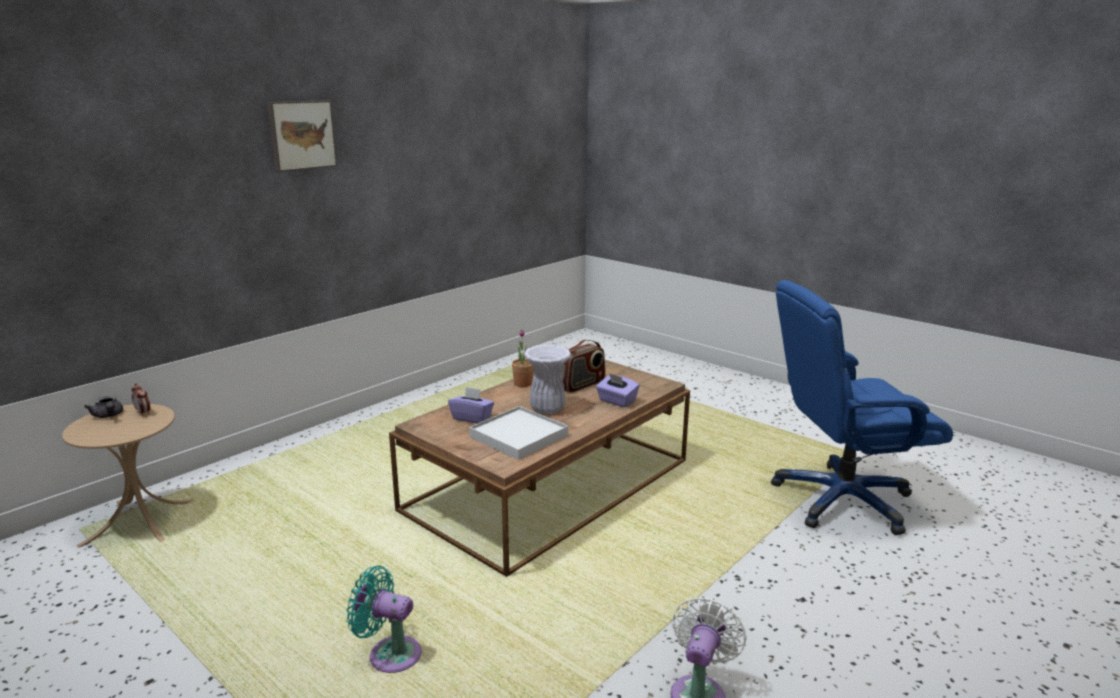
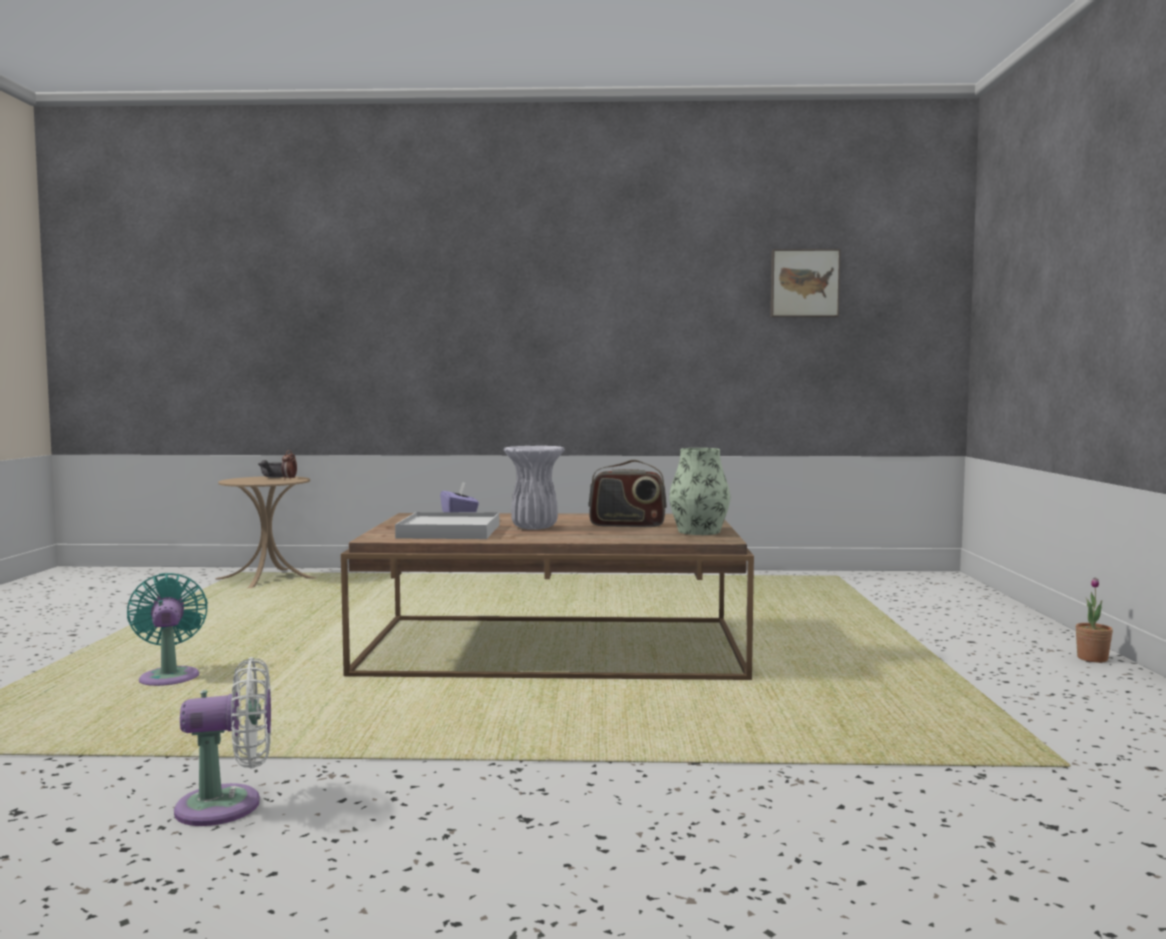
camera: 50 degrees right, 15 degrees down
(301, 135) = (511, 254): picture -> picture (804, 283)
(523, 383) = (579, 516): potted plant -> potted plant (1092, 658)
(616, 401) = (617, 536): purple tissue box -> none
(633, 379) = (699, 531): none -> vase
(841, 500) = (877, 787): blue office chair -> none

